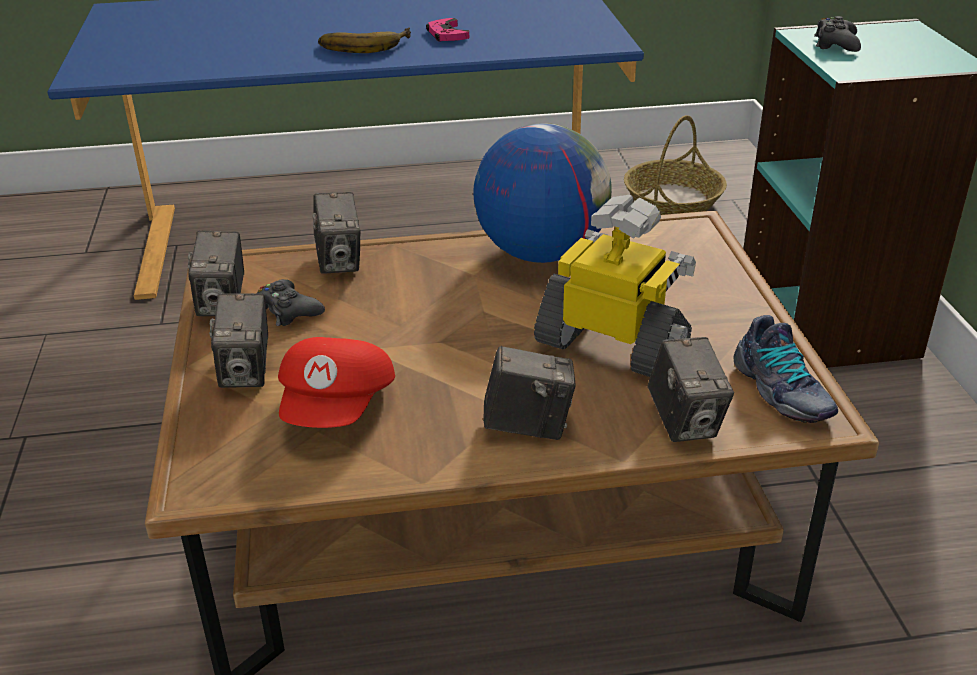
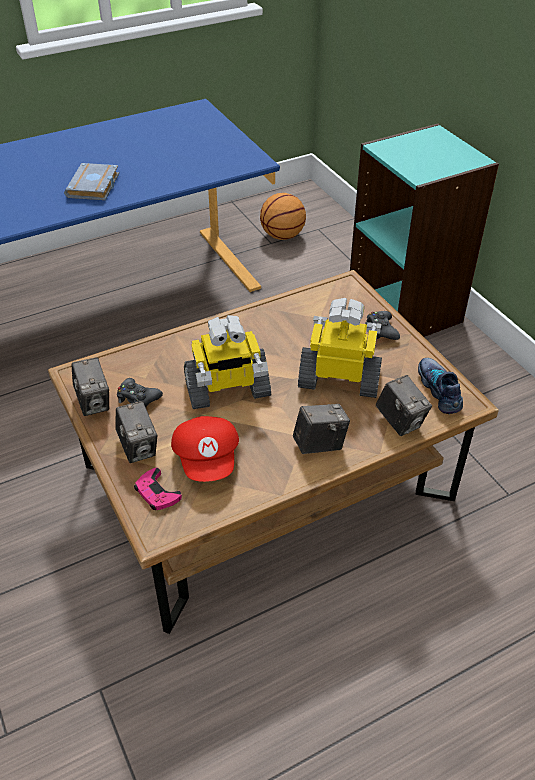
camera: 20 degrees left, 10 degrees up
(339, 261) = (149, 354): camera -> none
(364, 44) = (94, 187): banana -> grey book
(425, 326) = (227, 390): none -> toy robot
(447, 35) = (146, 169): pink game controller -> pink game controller (157, 493)
(541, 253) = (268, 322): globe -> none
(673, 199) = (282, 235): basket -> basketball
(780, 391) = (440, 390): shoe -> shoe turned 150 degrees counterclockwise
(836, 44) = (402, 153): black game controller -> black game controller (381, 330)

